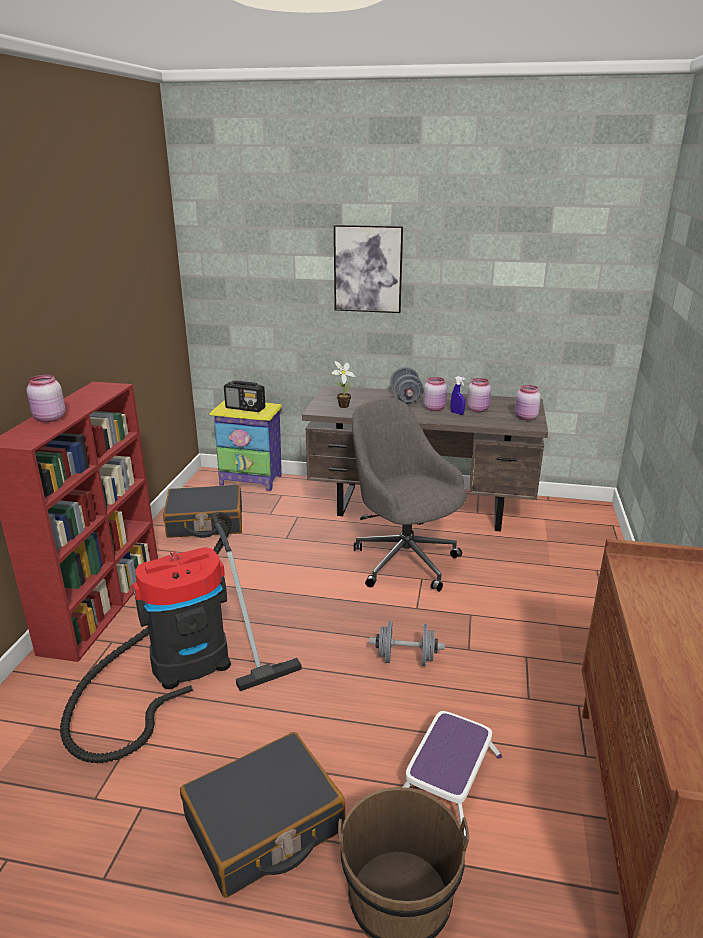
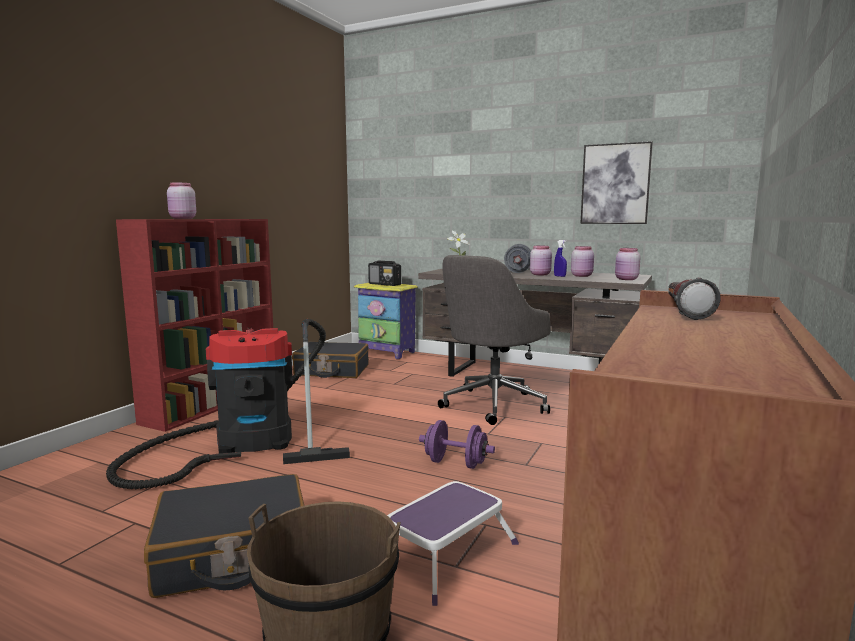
camera: 15 degrees right, 15 degrees down
(368, 269) = (491, 163): picture -> picture (615, 184)
(404, 561) = (493, 405): grey office chair -> grey office chair turned 120 degrees counterclockwise
(405, 659) = (455, 463): grey dumbbell -> purple dumbbell
(652, 577) = (684, 313): none -> flashlight

